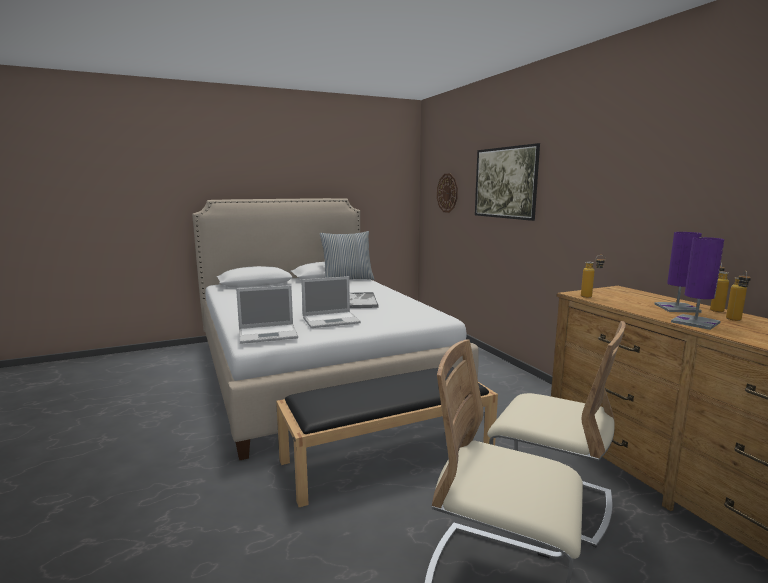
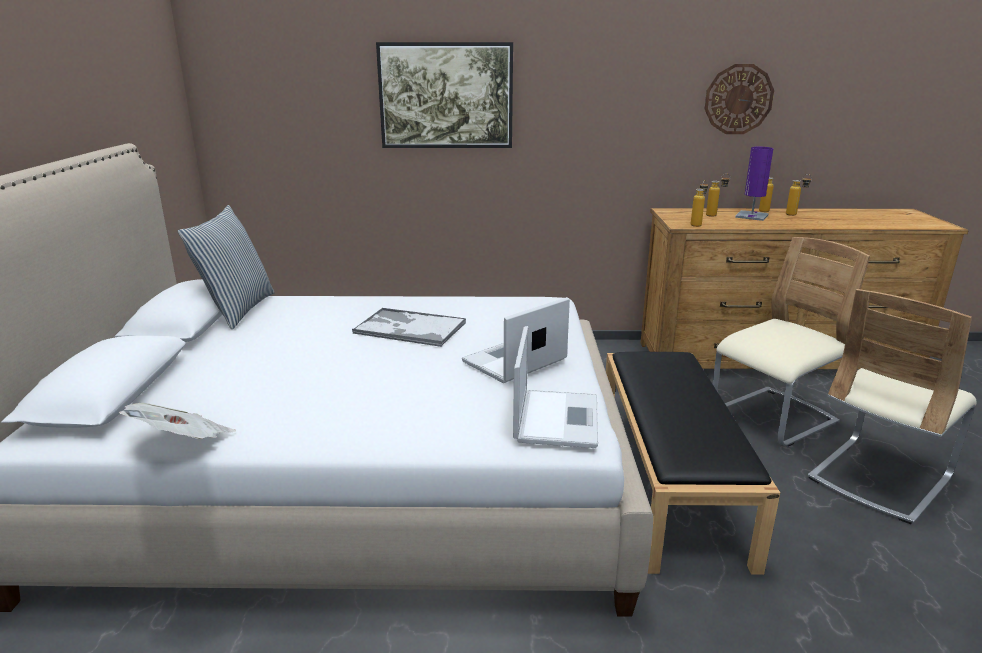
camera: 65 degrees left, 10 degrees up
(222, 296) = (184, 443): none -> newspaper
(332, 320) = (513, 361): laptop -> laptop turned 135 degrees counterclockwise
(447, 193) = (293, 113): wall clock -> wall clock (738, 99)
(643, 299) = (715, 215): none -> bottle
(695, 322) = (800, 223): purple table lamp -> none

